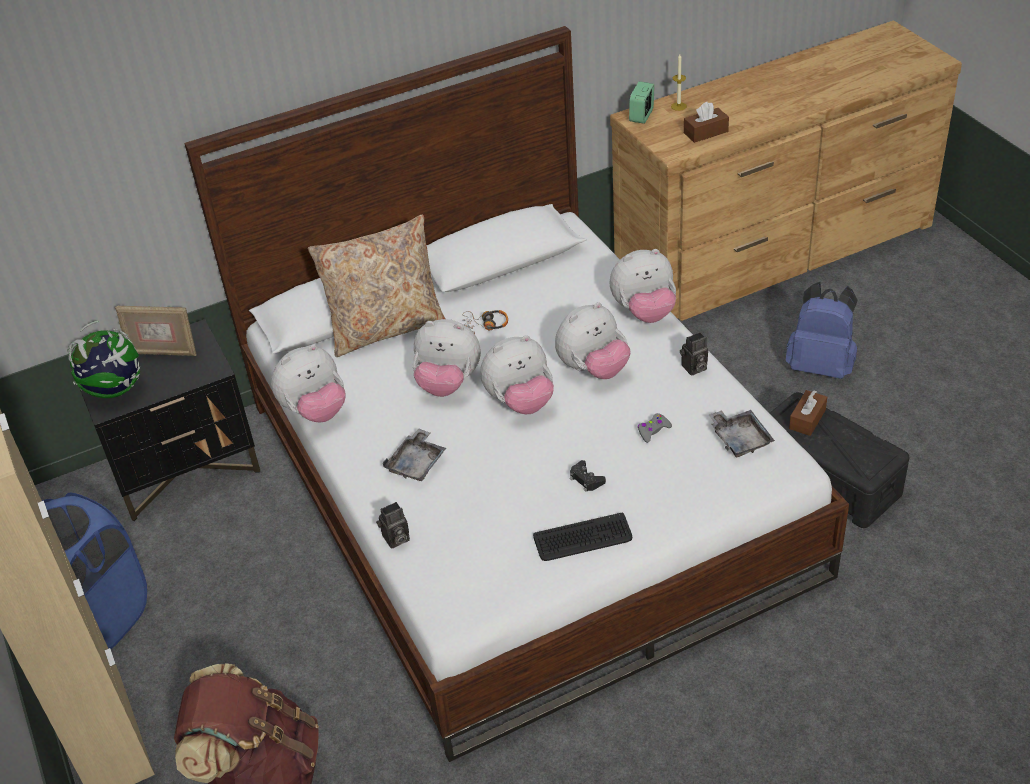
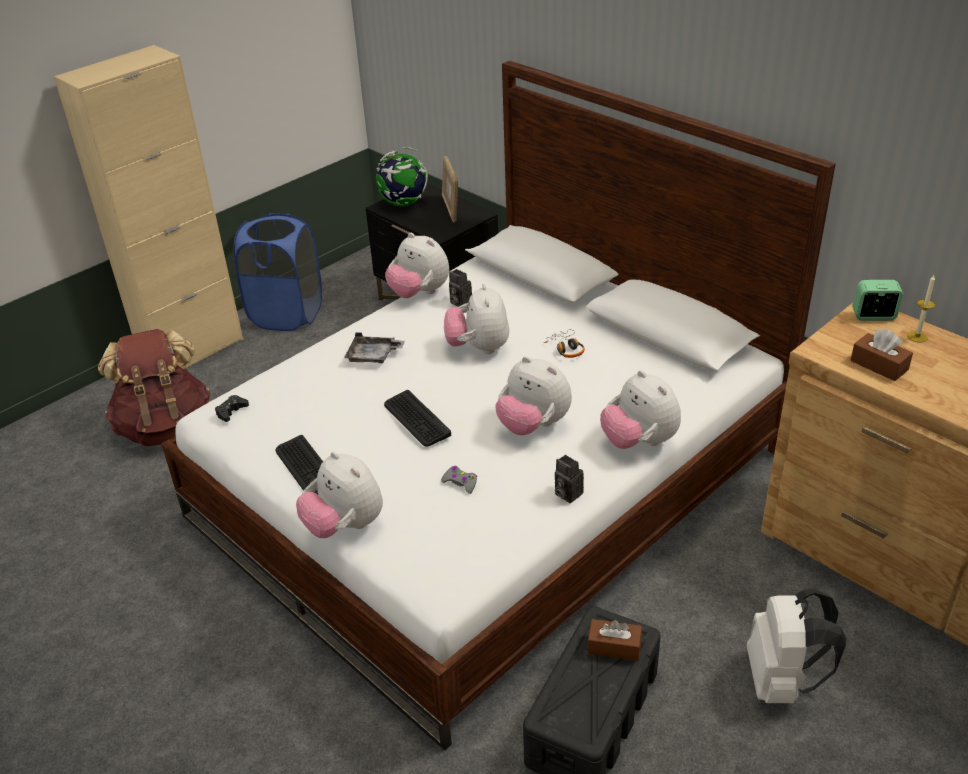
camera: 70 degrees right, 5 degrees down
(386, 328) = (535, 298): beige pillow -> none
(395, 540) = (286, 368): camera -> camera (459, 302)
(520, 402) = (469, 392): plush toy -> plush toy (344, 526)
(547, 444) = (416, 419): none -> keyboard
(586, 479) = (381, 454): black game controller -> black game controller (231, 411)
(740, 439) = (470, 547): grey tray -> none
(821, 366) = (782, 681): blue backpack -> white backpack

